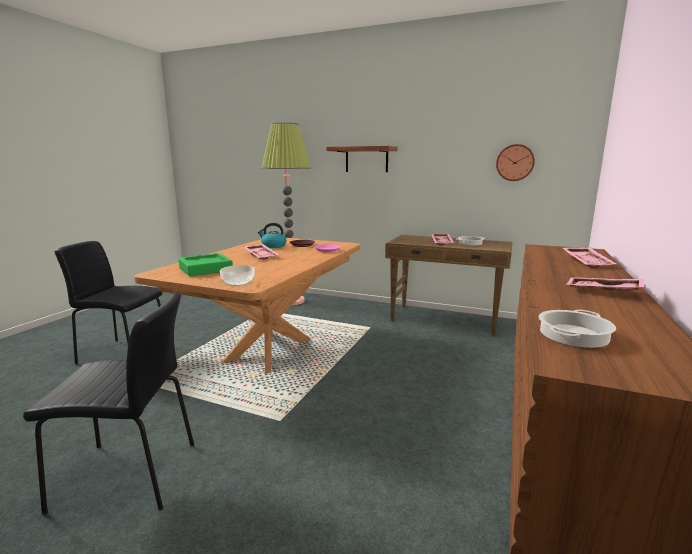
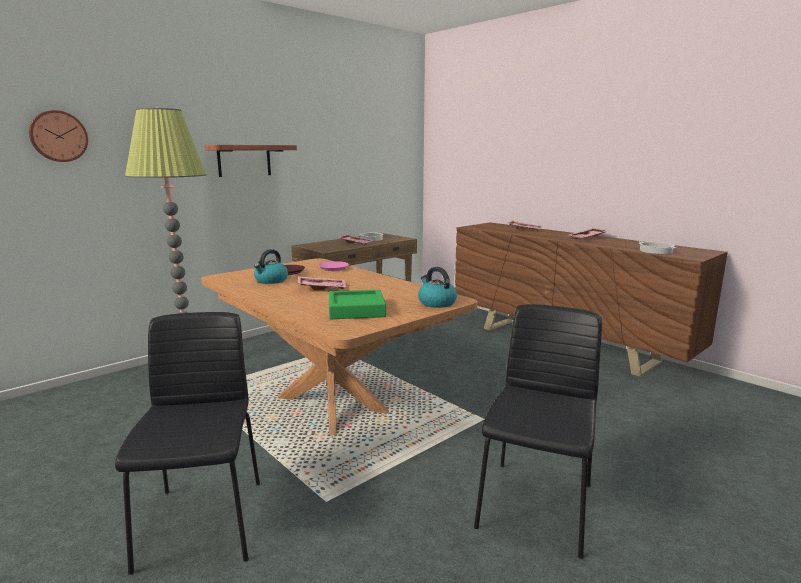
camera: 65 degrees left, 0 degrees up
(121, 354) = (203, 519): black chair -> black chair turned 135 degrees clockwise
(237, 283) = (436, 303): bowl -> kettle
(515, 162) = (376, 161): wall clock -> wall clock (58, 136)

